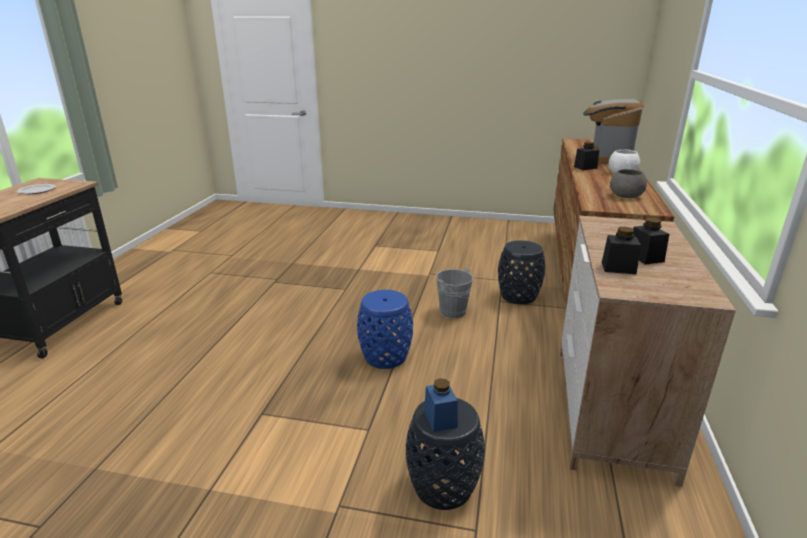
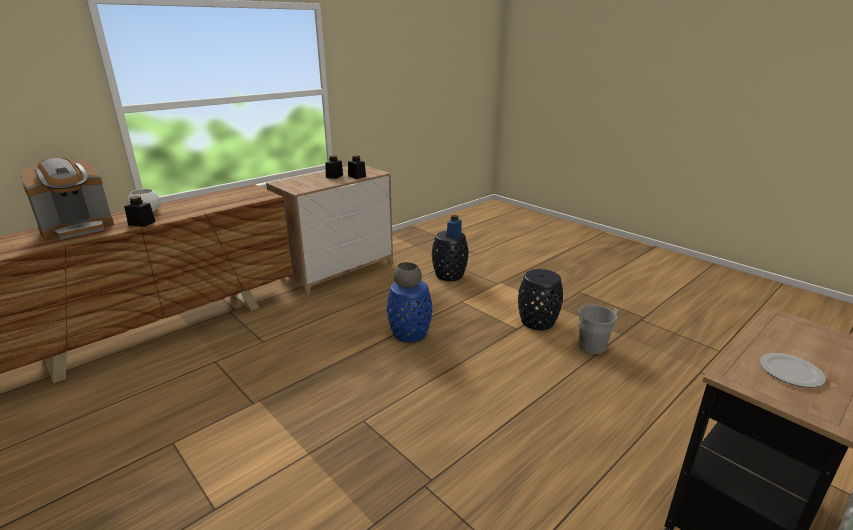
camera: 145 degrees left, 0 degrees up
(455, 313) = (312, 346): grey bucket -> grey bucket (591, 344)
(518, 296) = (241, 339): black stool -> black stool (537, 321)
(626, 196) = (225, 197): grey bowl -> grey bowl (407, 284)

